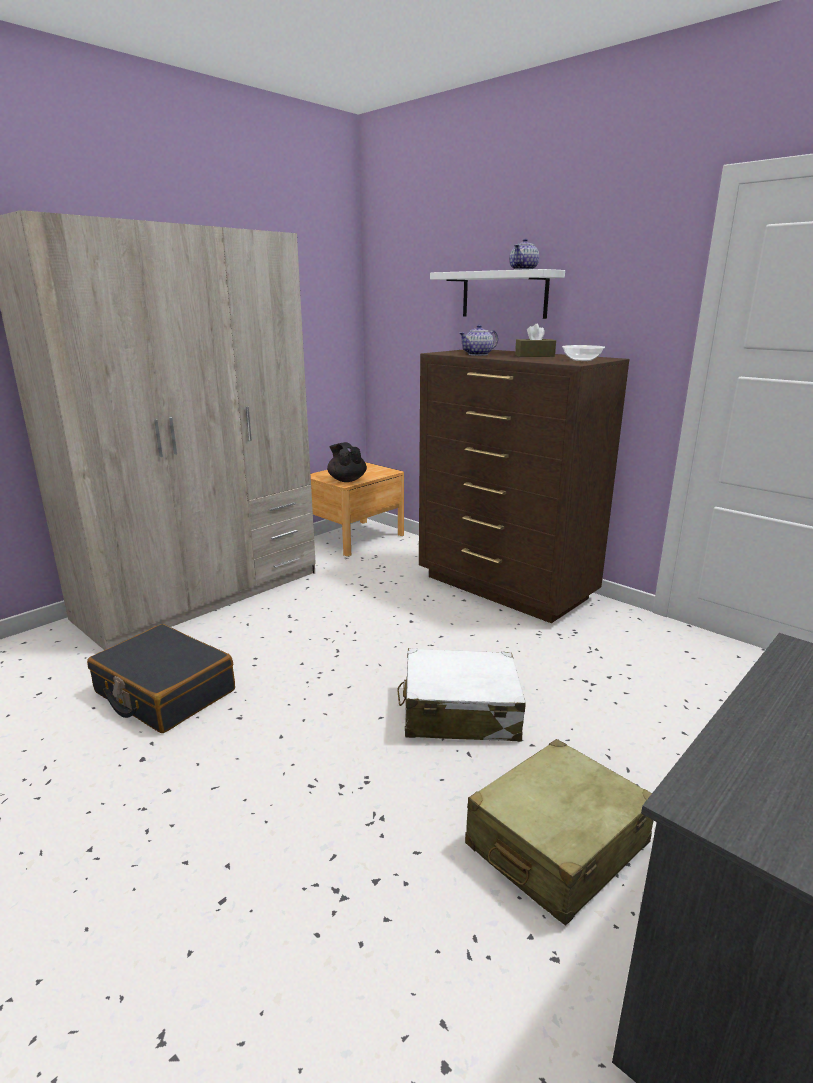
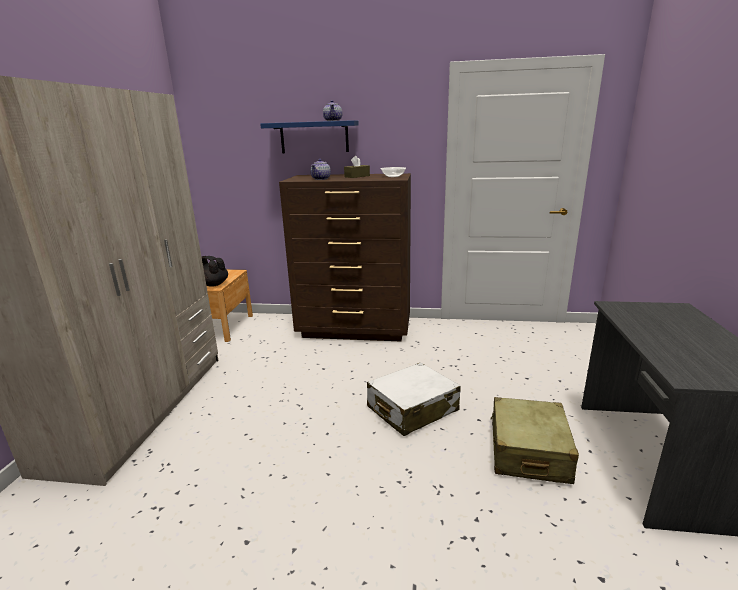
camera: 35 degrees left, 0 degrees up
(164, 692) = (202, 489): black suitcase -> none
(504, 294) = (314, 137): white shelf -> blue shelf

